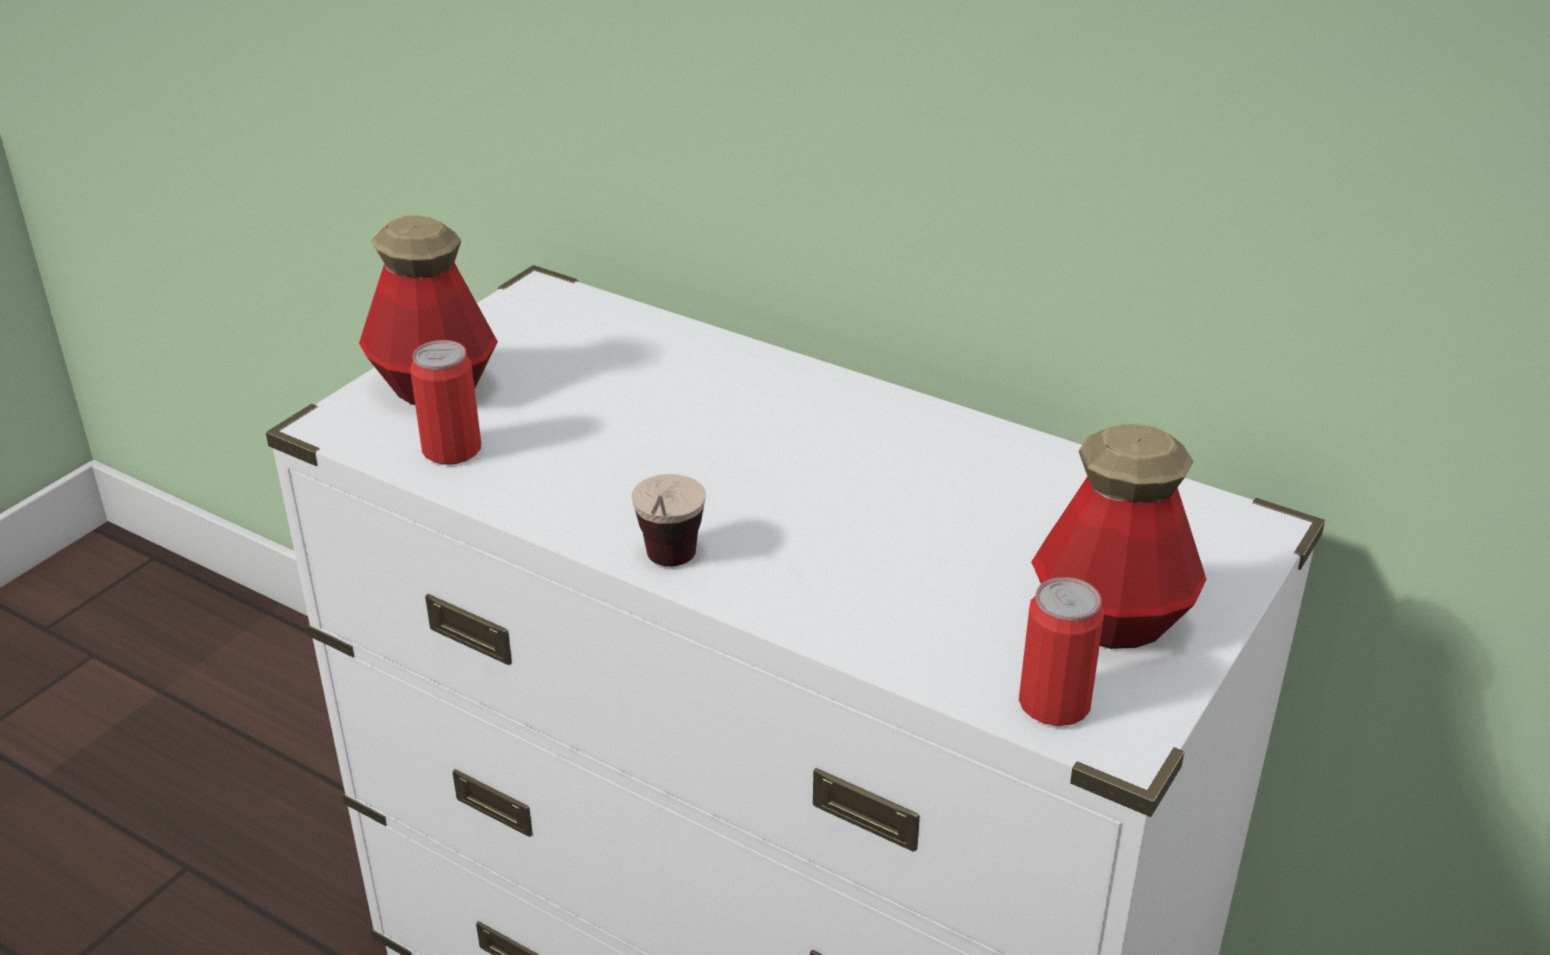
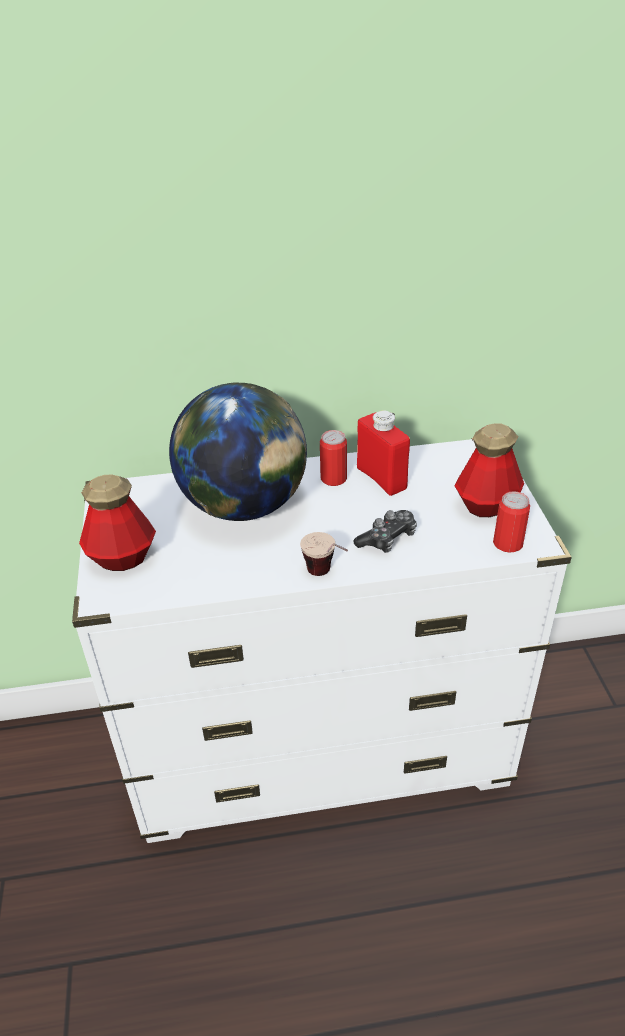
camera: 40 degrees left, 5 degrees up
(452, 450) = (171, 579): can -> can (333, 478)
(694, 406) = (244, 506): none -> globe
(846, 573) = (387, 539): none -> game controller
(977, 477) = (381, 478): none -> red bottle

